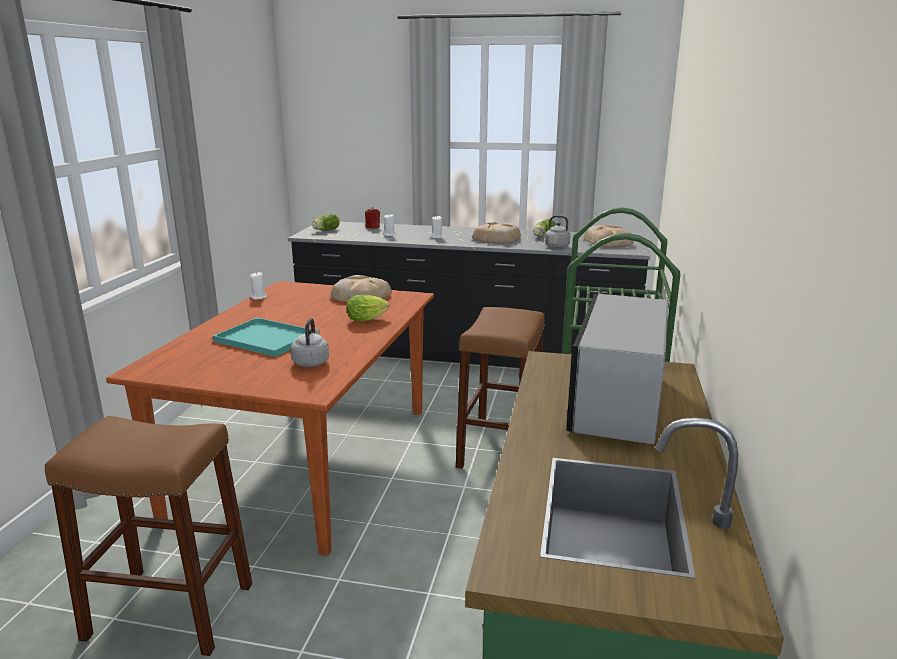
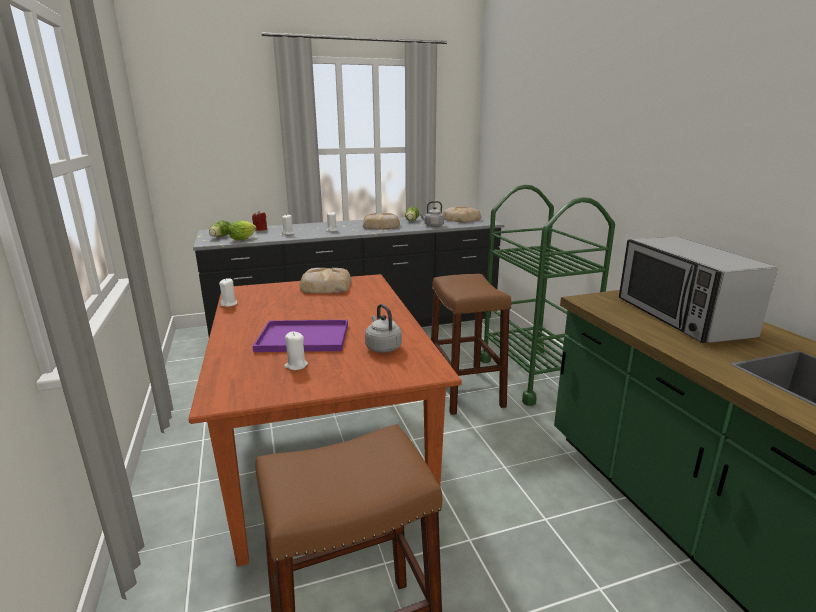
camera: 30 degrees left, 0 degrees up
(224, 359) = (296, 365): none -> white candle
(268, 338) = (305, 337): turquoise tray -> purple tray
(368, 319) = (367, 303): lettuce -> lettuce (244, 238)

